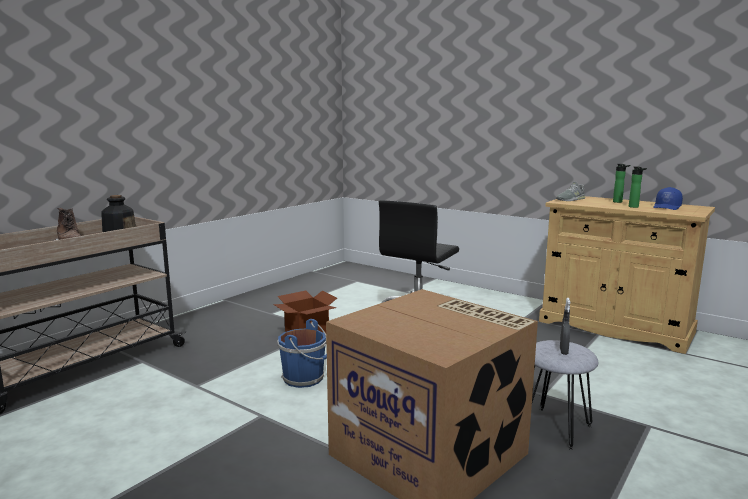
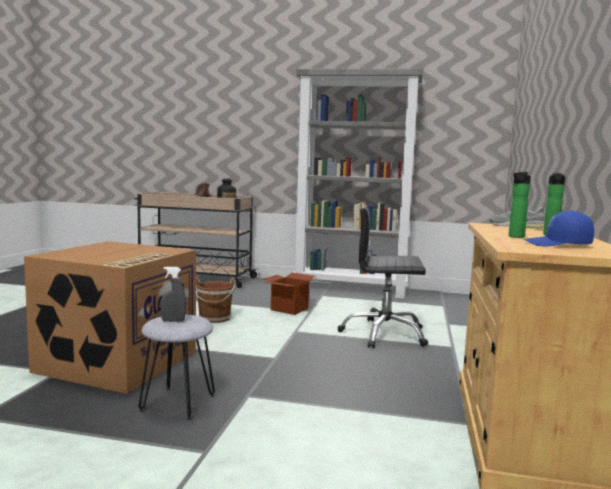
camera: 65 degrees right, 5 degrees down
(264, 298) = (351, 289): none -> grey bookcase
(305, 378) = (215, 318): blue bucket -> brown bucket

